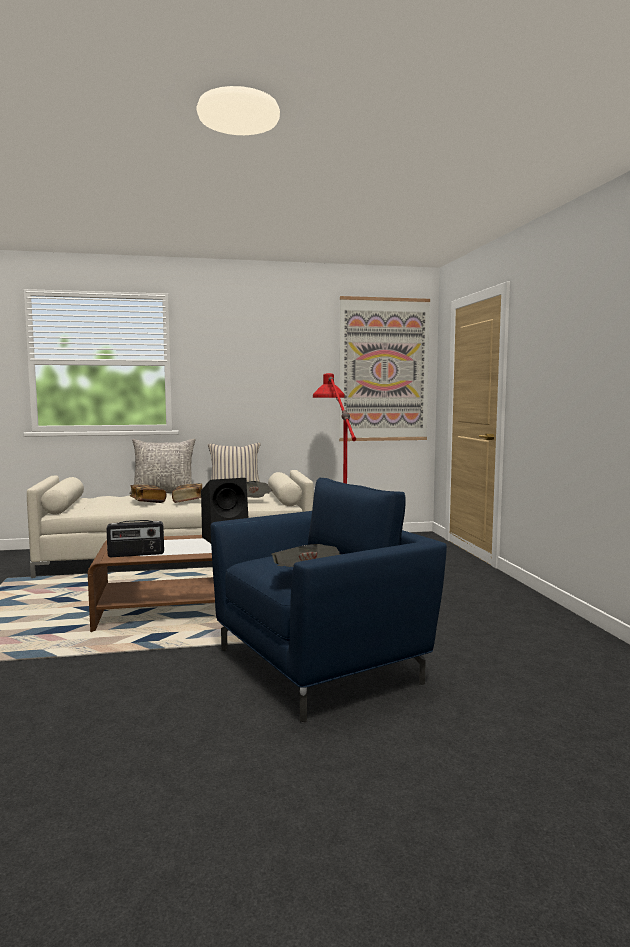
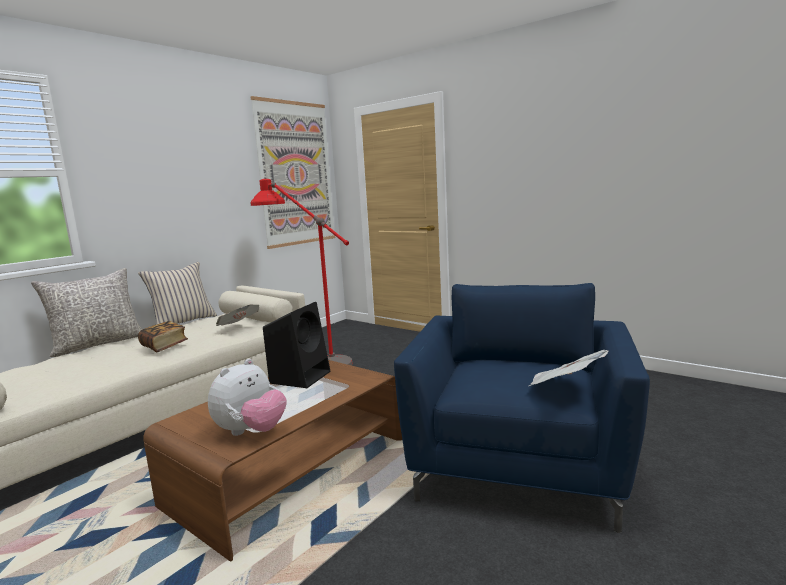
camera: 40 degrees left, 5 degrees up
(136, 554) = (251, 432): radio -> plush toy
(147, 501) = (109, 360): book -> none

